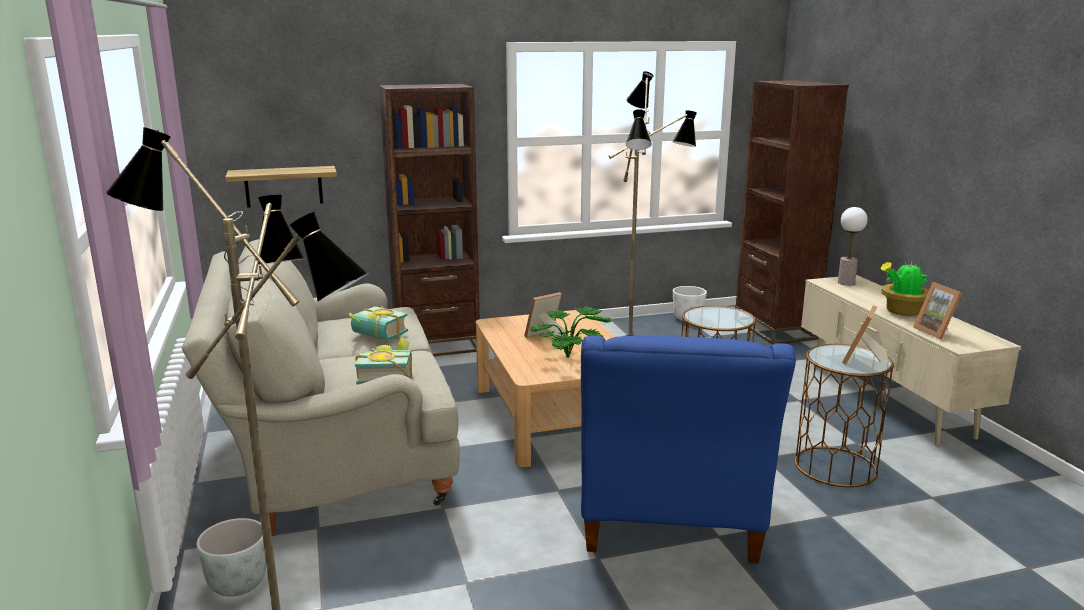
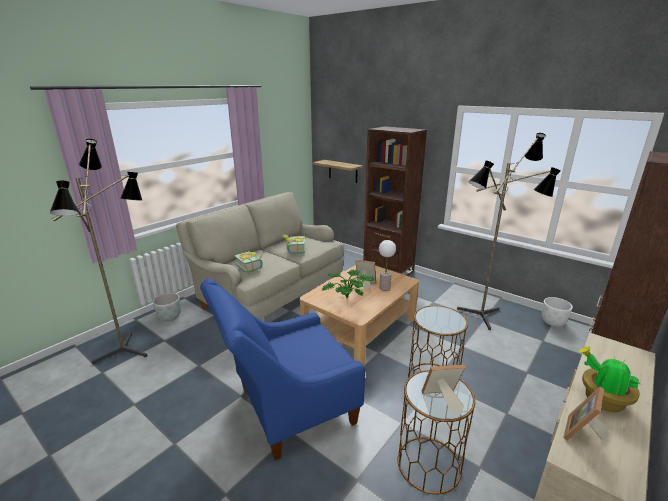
camera: 55 degrees right, 5 degrees up
(846, 283) = (620, 353): table lamp -> table lamp (385, 288)

